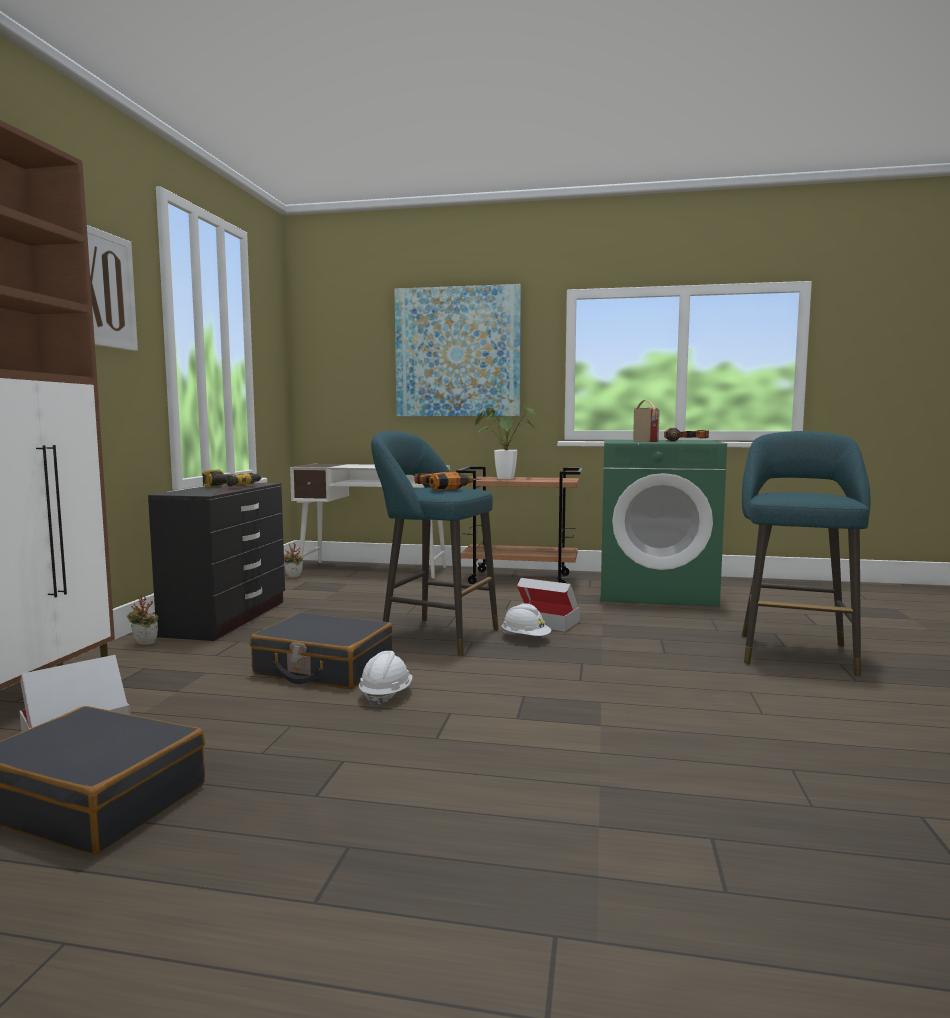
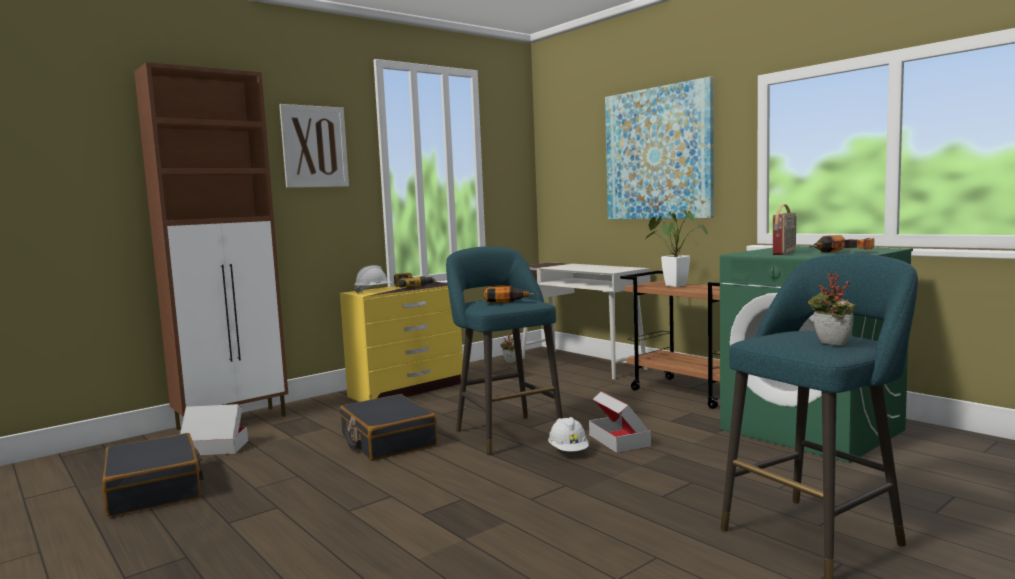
camera: 40 degrees right, 0 degrees up
(143, 644) = (332, 400): potted plant -> potted plant (830, 344)
(228, 618) = (408, 390): black dresser -> yellow dresser
(386, 695) = (382, 471): white hard hat -> white hard hat (373, 291)

